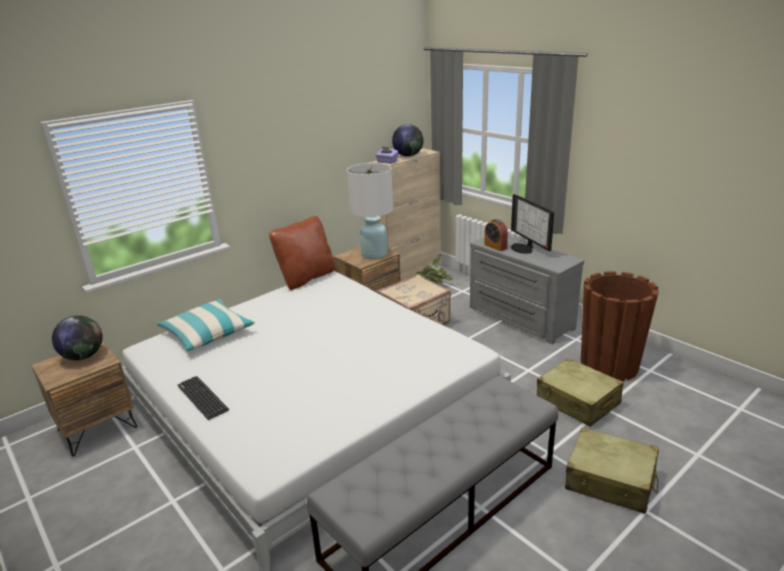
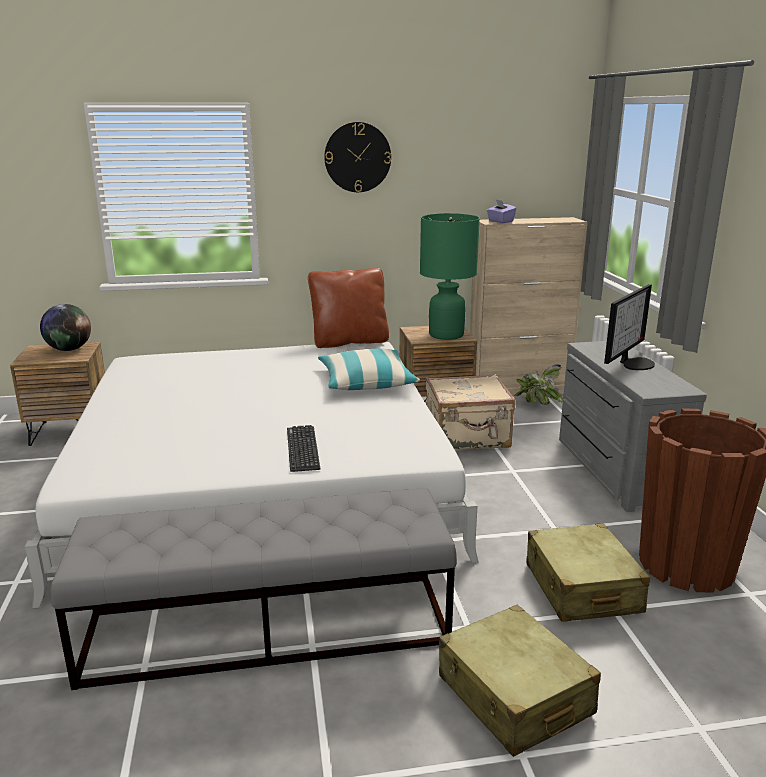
camera: 30 degrees right, 5 degrees down
(202, 398) = (114, 410): keyboard -> keyboard (302, 449)
(207, 333) = (194, 363): pillow -> pillow (366, 382)
(281, 131) = (357, 157): none -> wall clock
(374, 254) = (446, 335): white table lamp -> green table lamp
(408, 156) = (538, 220): globe -> none
(495, 246) = (595, 353): alarm clock -> none
(524, 248) = (634, 363): monitor -> monitor turned 150 degrees counterclockwise

